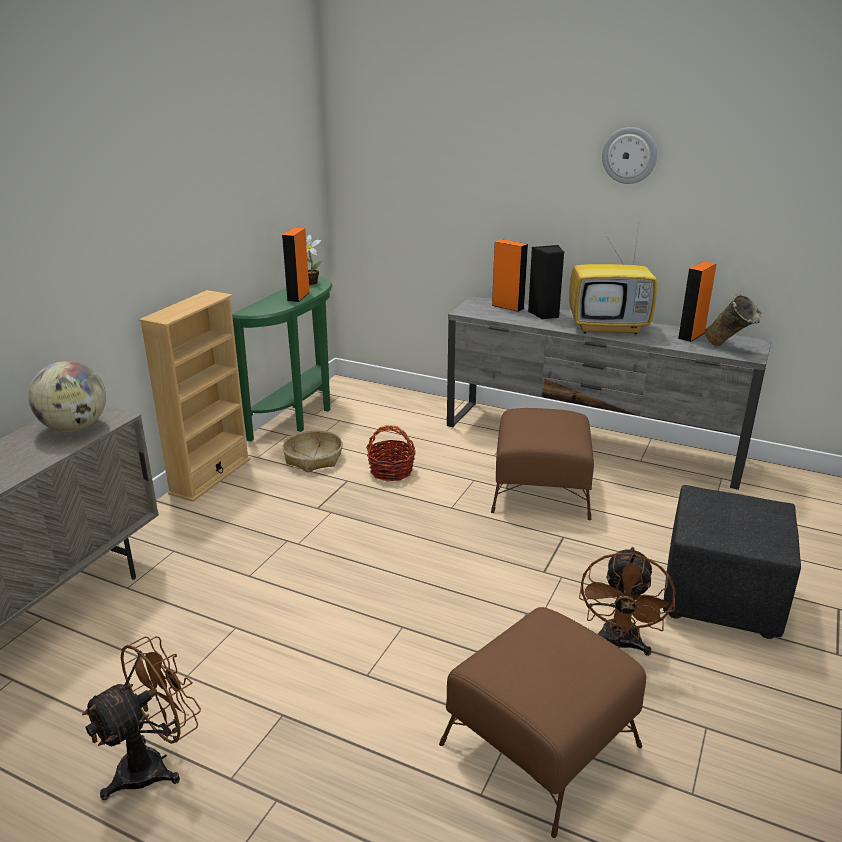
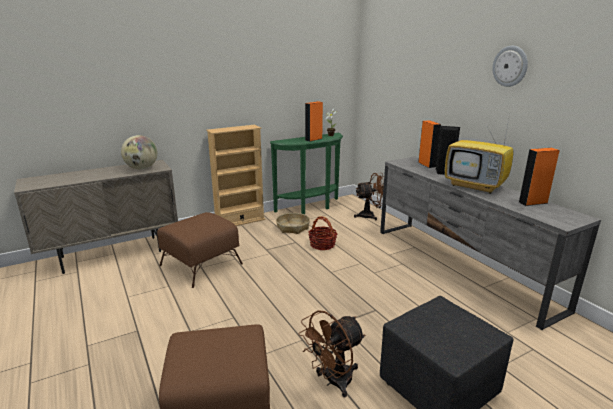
camera: 35 degrees right, 5 degrees down
(153, 764) = (73, 325): brown fan -> brown fan (370, 215)
(541, 490) = (394, 281): brown ottoman -> brown ottoman (202, 264)
(728, 348) = (551, 215): beige vase -> none

